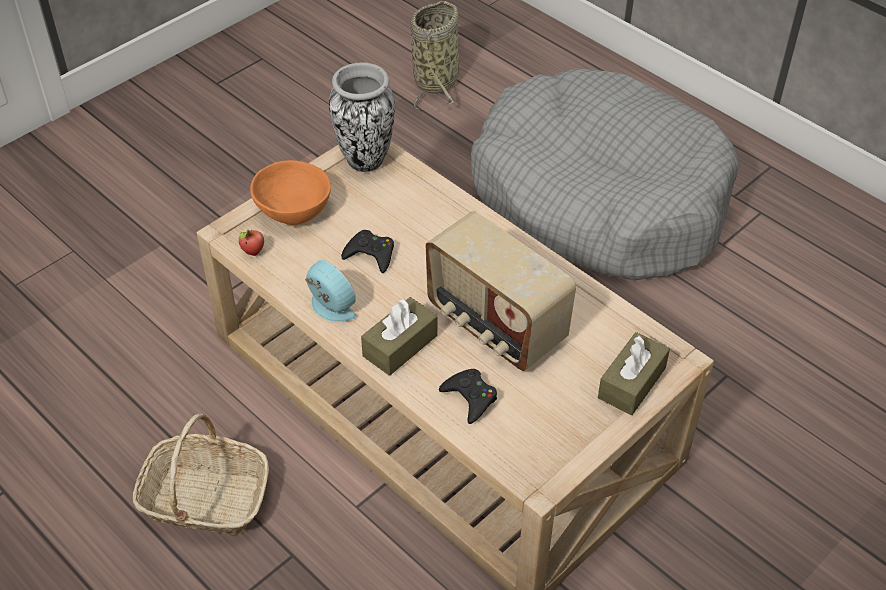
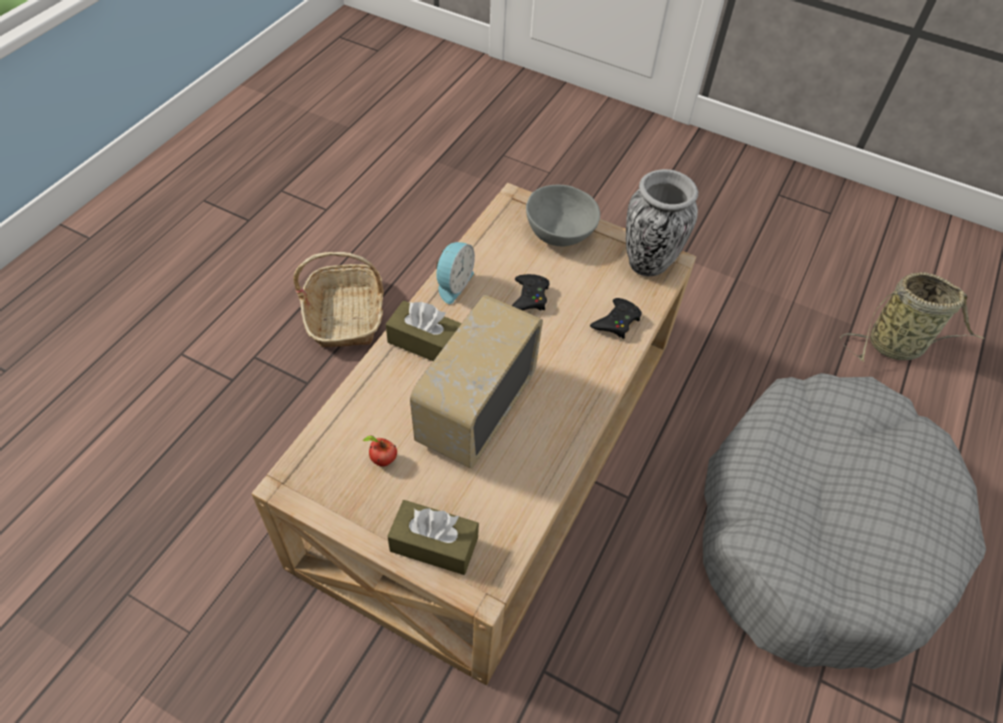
camera: 70 degrees right, 5 degrees up
(253, 252) = (497, 220): apple -> apple (382, 461)
(293, 210) = (558, 232): orange bowl -> grey bowl
(470, 398) = (377, 407): black game controller -> black game controller (616, 322)

